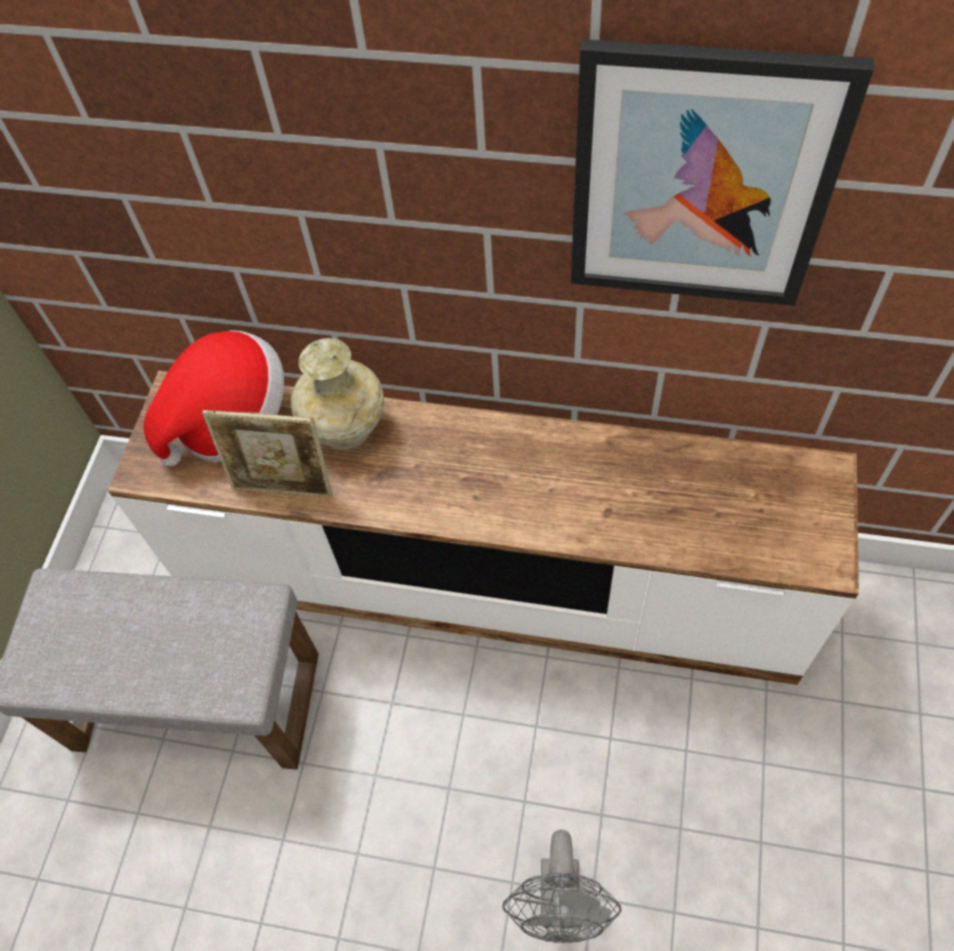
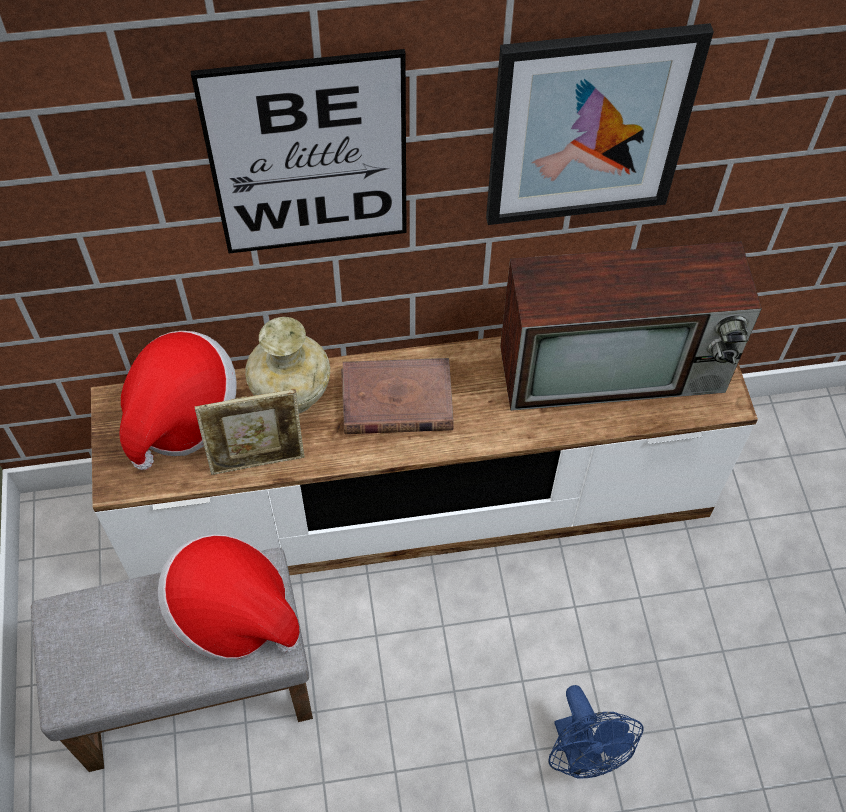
camera: 25 degrees left, 0 degrees up
(212, 639) = (232, 613): none -> hat
(356, 152) = (308, 157): none -> picture
(450, 462) = (396, 401): none -> brown book
(561, 905) = (582, 754): grey fan -> blue fan
(707, 489) = (615, 367): none -> television

